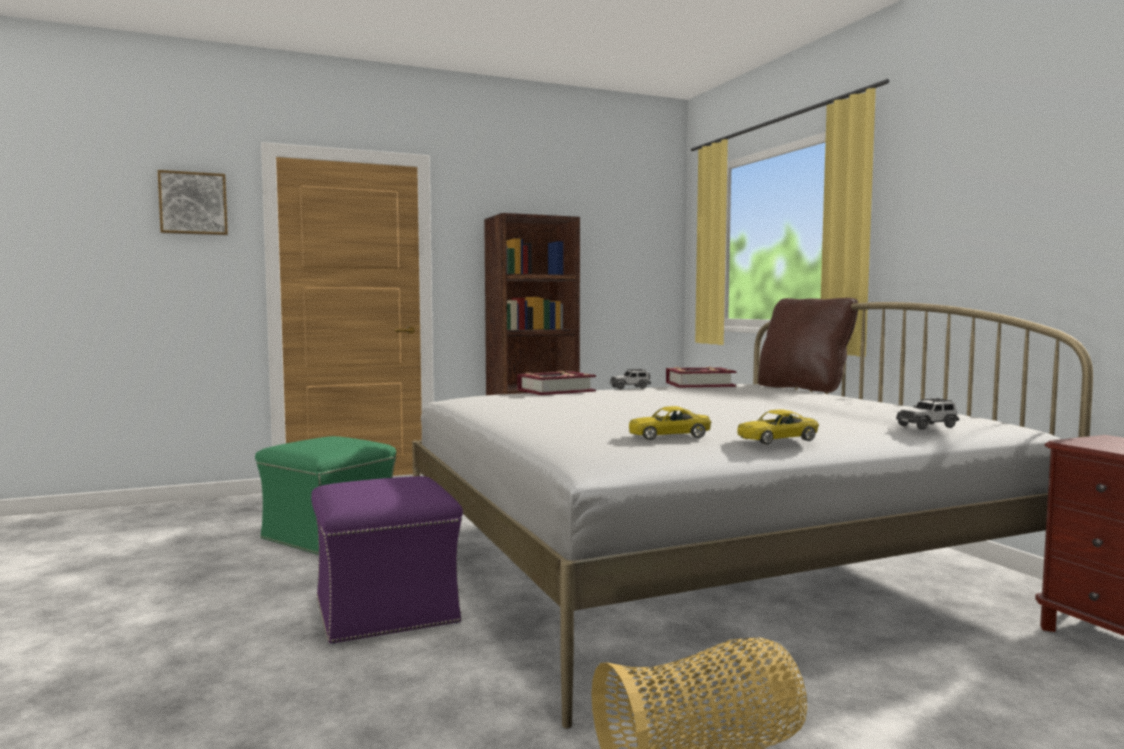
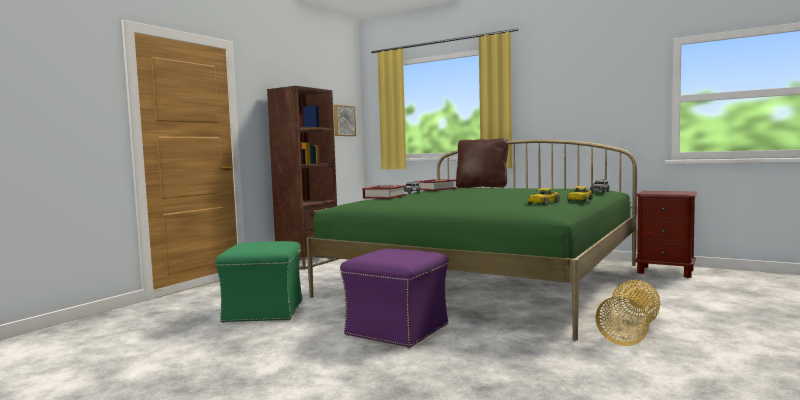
camera: 35 degrees left, 0 degrees up
(193, 203) = (73, 65): picture -> picture (343, 120)
(697, 562) = (486, 280): white bed -> green bed

